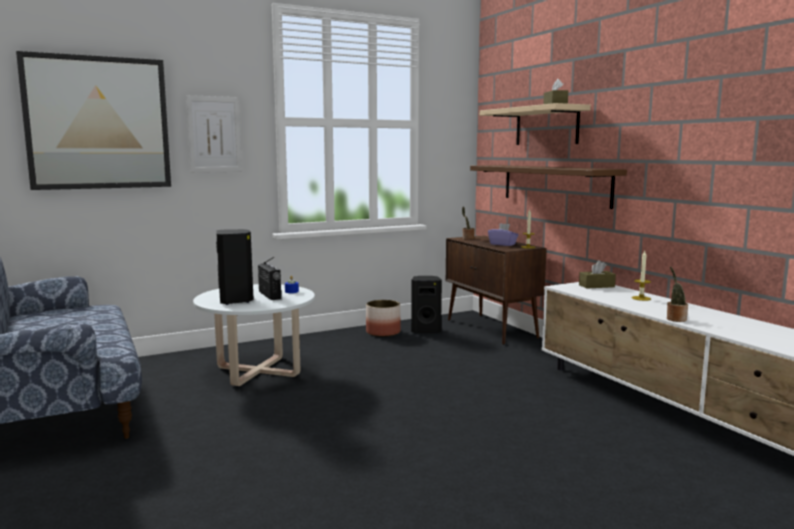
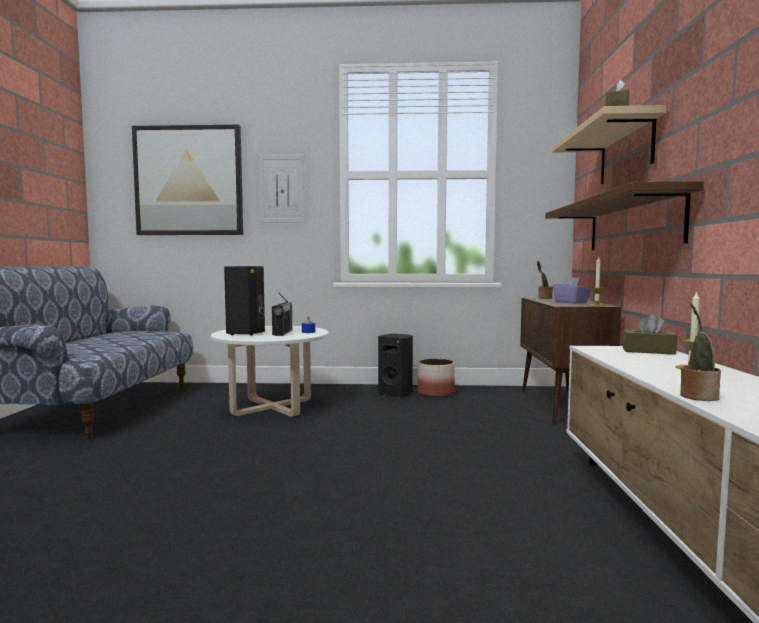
camera: 30 degrees right, 5 degrees down
(425, 331) = (482, 397): black speaker -> black speaker (396, 393)

